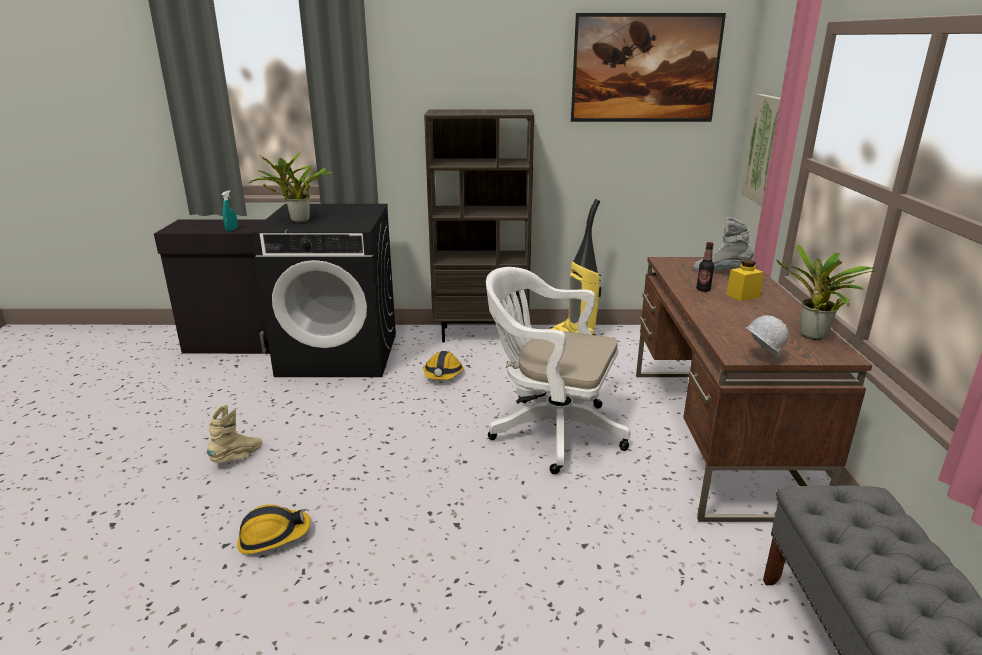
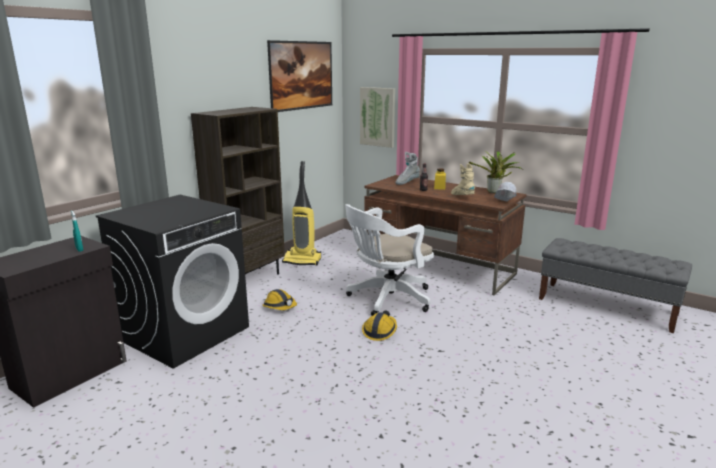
camera: 55 degrees left, 5 degrees down
(238, 457) = (276, 410): beige boot -> beige boot (462, 197)
(273, 536) = (390, 414): hard hat -> hard hat (380, 331)
(297, 220) = (162, 219): potted plant -> none

